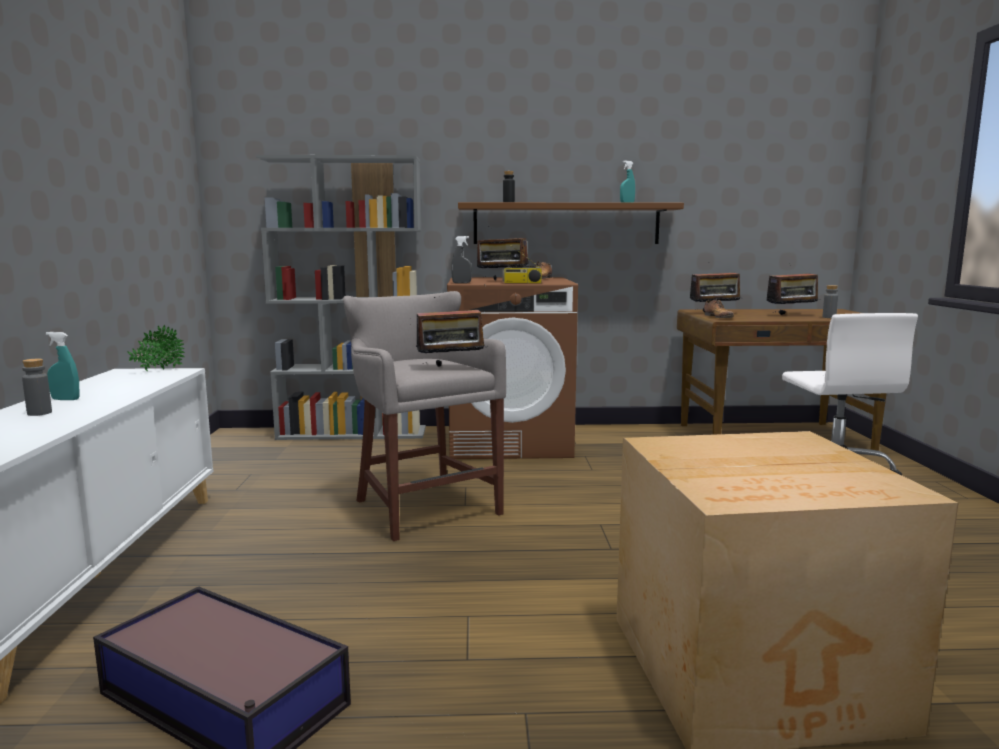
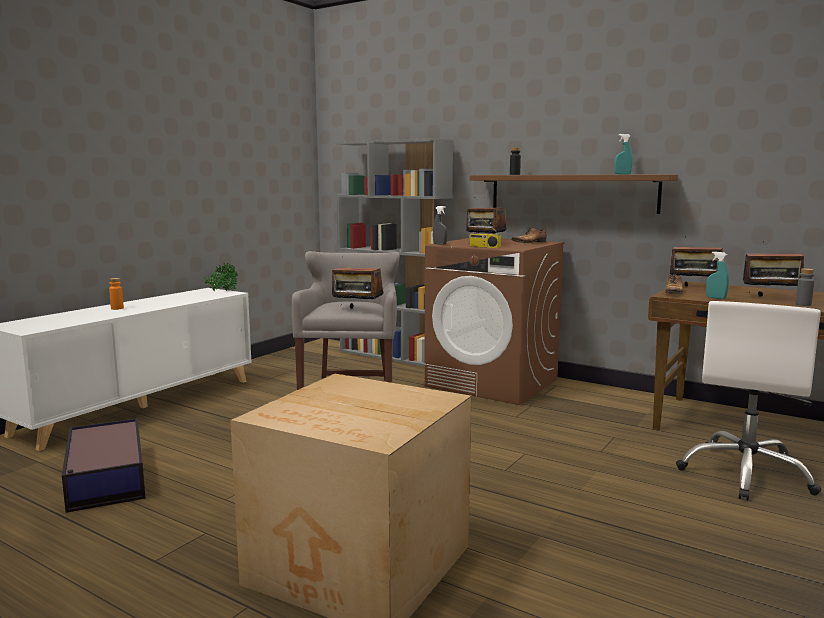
camera: 35 degrees right, 0 degrees up
(39, 413) = (117, 308): grey bottle -> orange bottle
(65, 399) = (143, 302): turquoise spray bottle -> turquoise spray bottle (716, 298)

